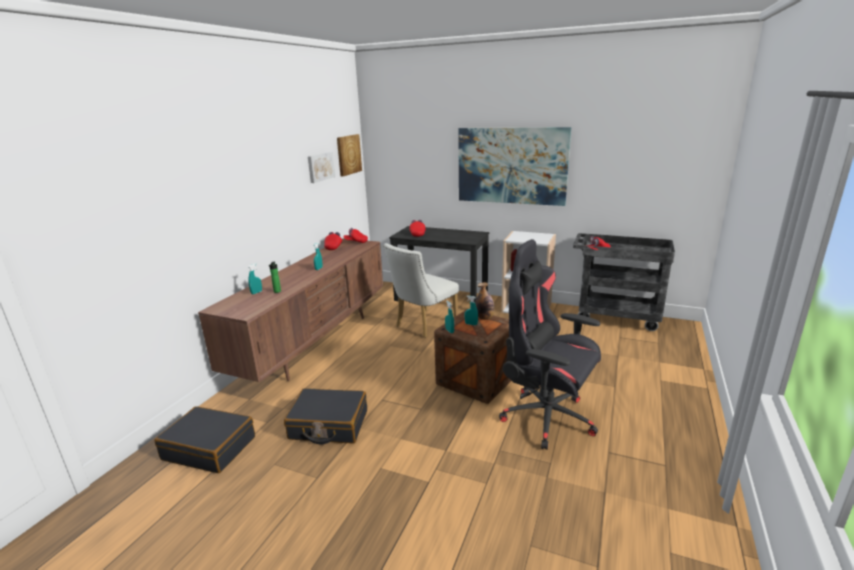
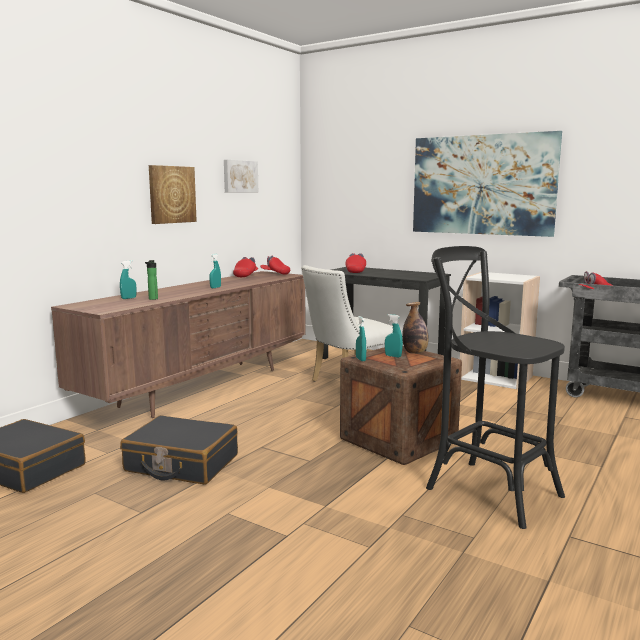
camera: 10 degrees right, 10 degrees down
(348, 154) = (280, 171): picture -> picture (171, 194)
(548, 418) = (488, 489): black office chair -> black stool

